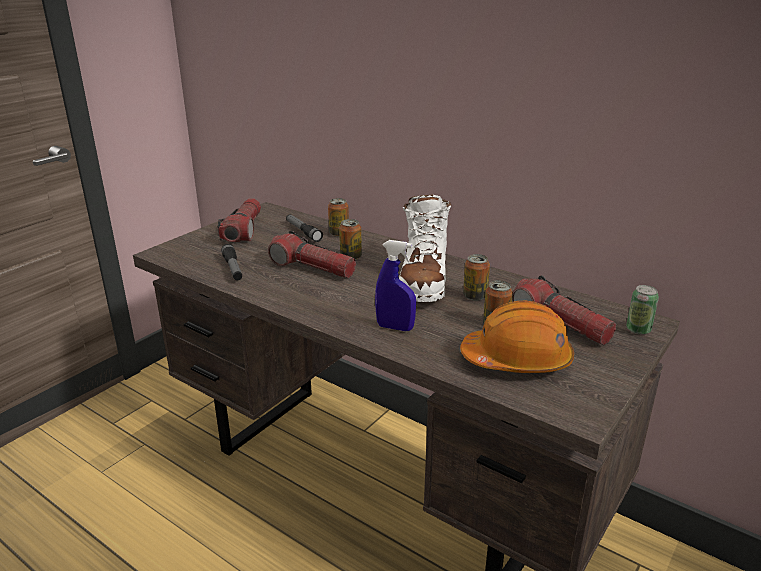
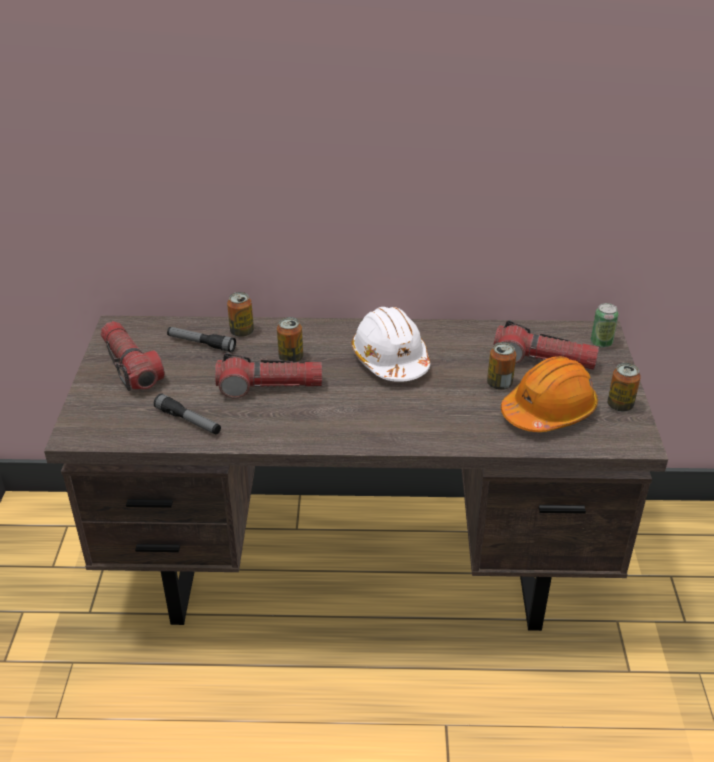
camera: 35 degrees left, 10 degrees up
(395, 327) = (424, 422): blue spray bottle -> none
(423, 281) = (390, 359): white boot -> white hard hat
(475, 296) = (451, 359): can -> can (620, 405)

